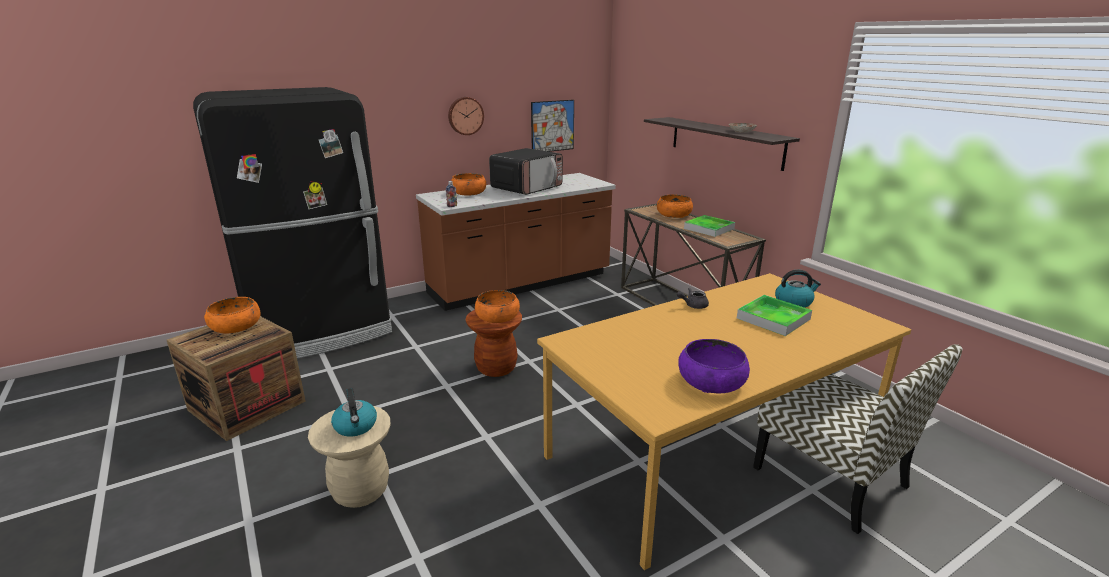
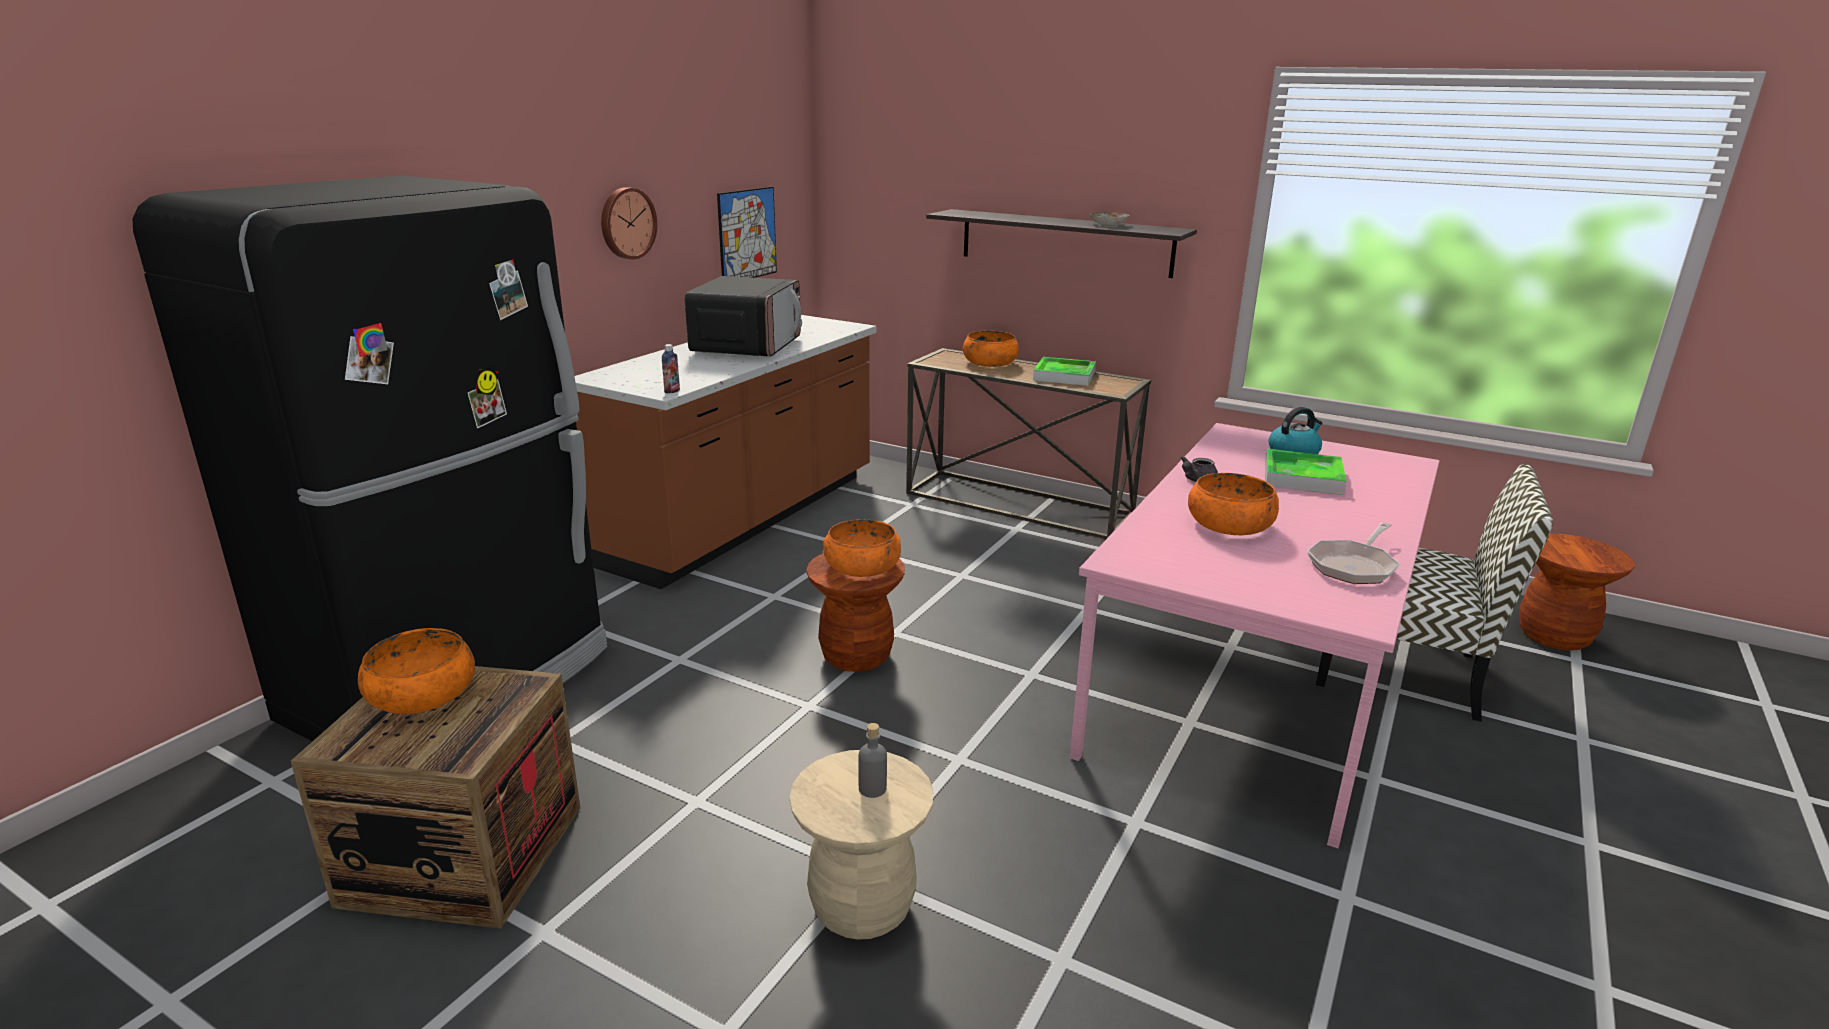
camera: 30 degrees left, 0 degrees up
(356, 426) = (872, 788): kettle -> grey bottle
(469, 193) = (661, 366): orange bowl -> orange bowl (1229, 525)
(711, 381) = (1353, 566): purple bowl -> frying pan
(712, 451) = (1255, 680): orange dining table -> pink dining table
(1008, 497) = (1554, 636): none -> brown stool

